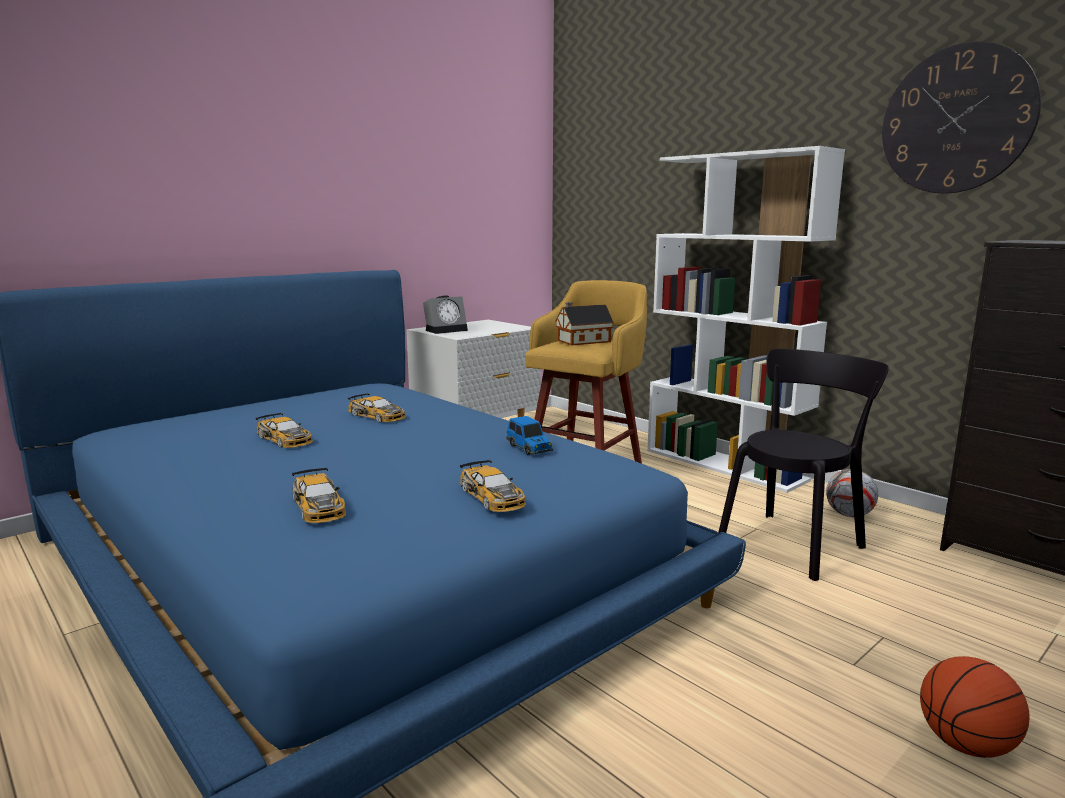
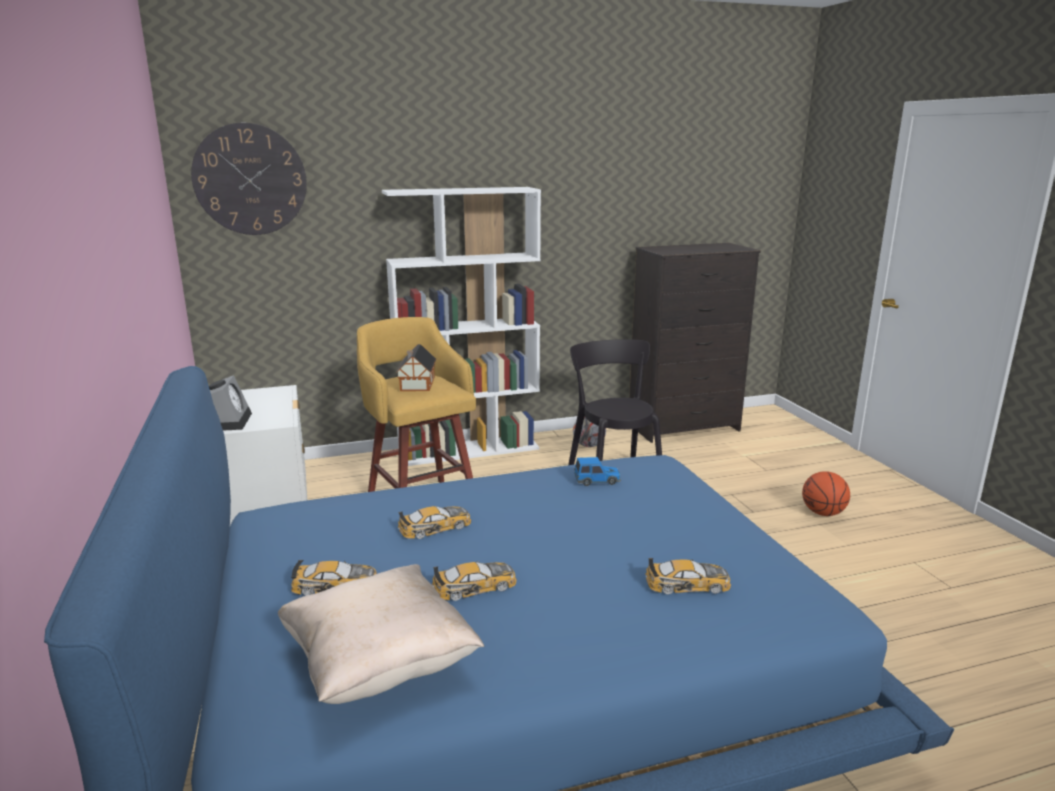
camera: 65 degrees left, 5 degrees up
(174, 436) = (379, 665): none -> beige pillow
(492, 496) = (697, 514): toy car -> toy car (336, 585)
(956, 120) = (594, 170): wall clock -> wall clock (250, 179)

